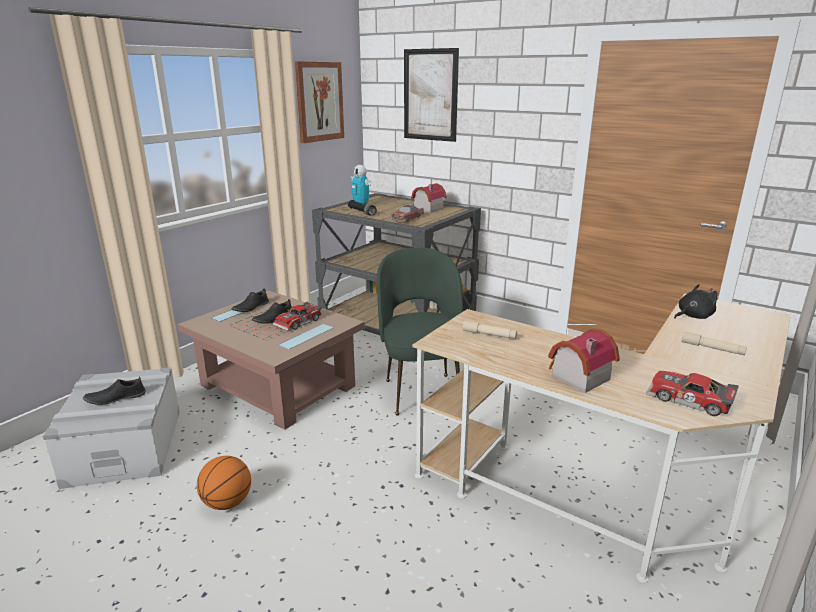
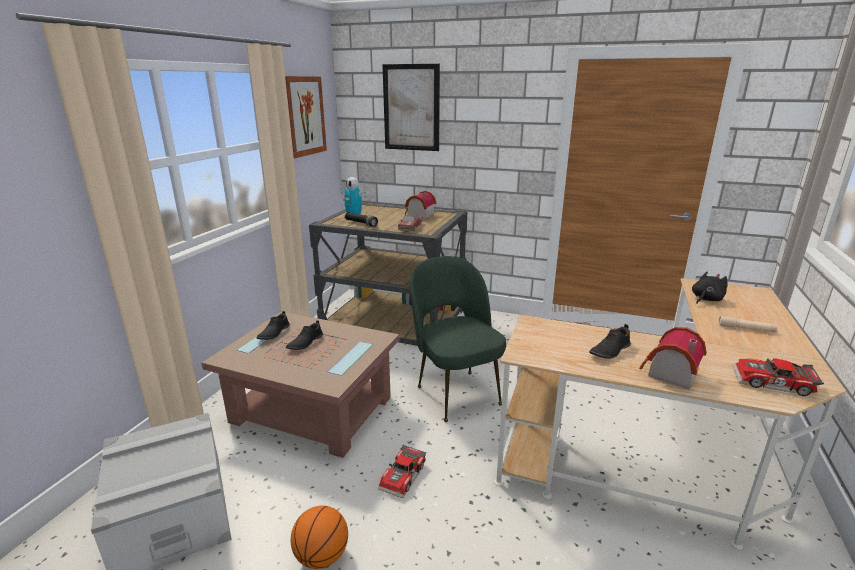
camera: 15 degrees left, 0 degrees up
(115, 398) = (161, 462): black shoe -> black shoe (609, 350)
(299, 322) = (334, 343): toy car -> toy car (404, 477)
(489, 335) = (561, 340): beige flashlight -> none

